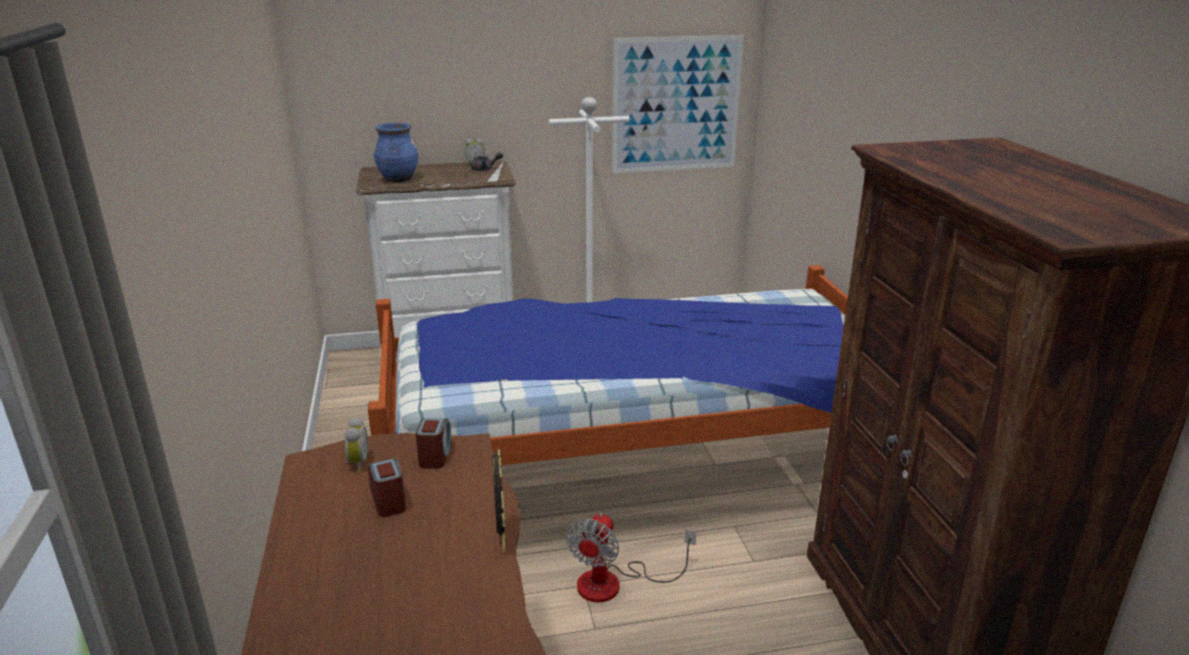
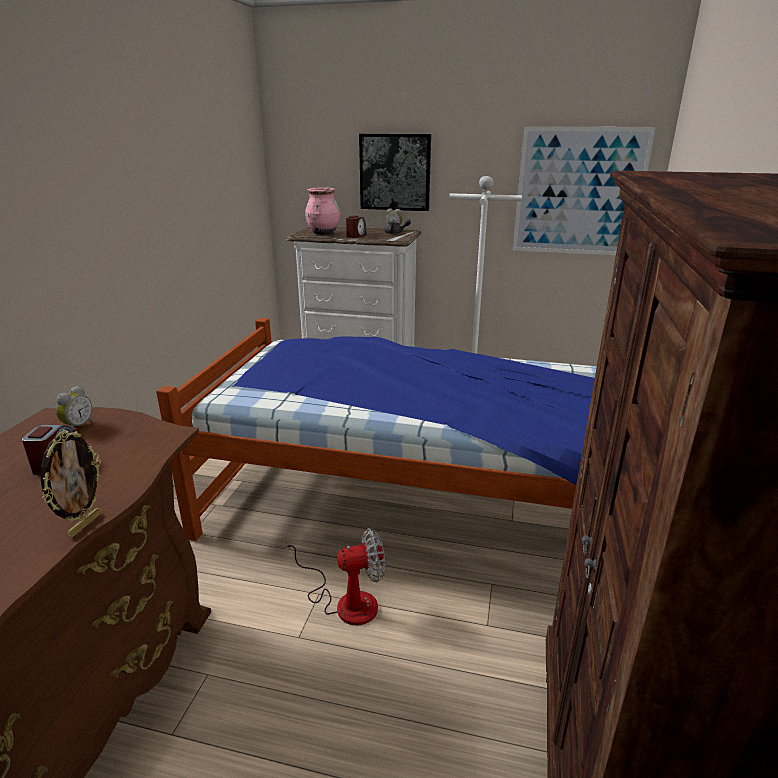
camera: 25 degrees right, 0 degrees up
(398, 179) = (323, 233): blue vase -> pink vase
(435, 455) = (136, 435): alarm clock -> alarm clock (356, 236)
(468, 95) = (395, 172): none -> picture
(614, 583) = (345, 601): fan -> fan turned 150 degrees counterclockwise

